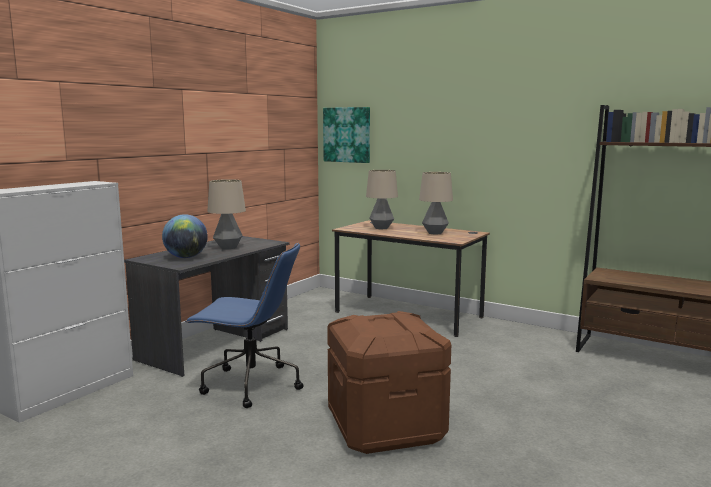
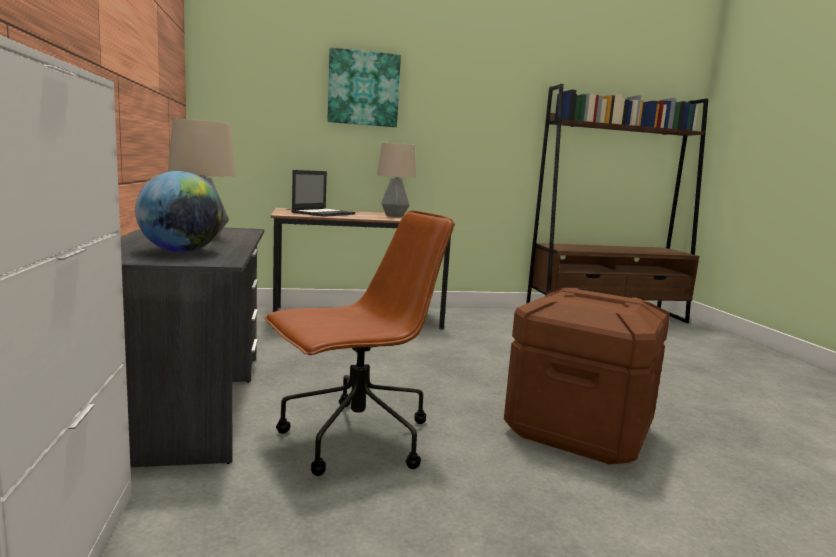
camera: 45 degrees left, 0 degrees up
(250, 385) = (354, 439): blue office chair -> brown office chair
(347, 135) = (239, 91): picture -> picture (363, 88)
(381, 228) = (324, 213): table lamp -> laptop

